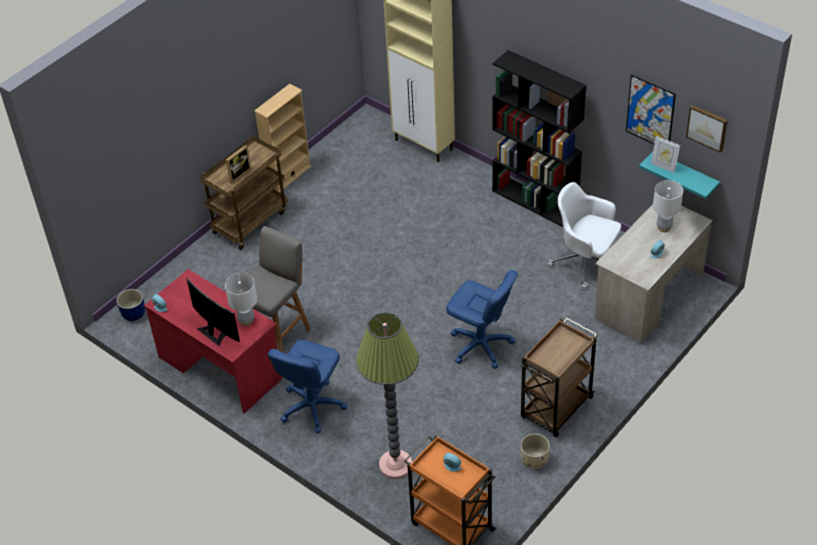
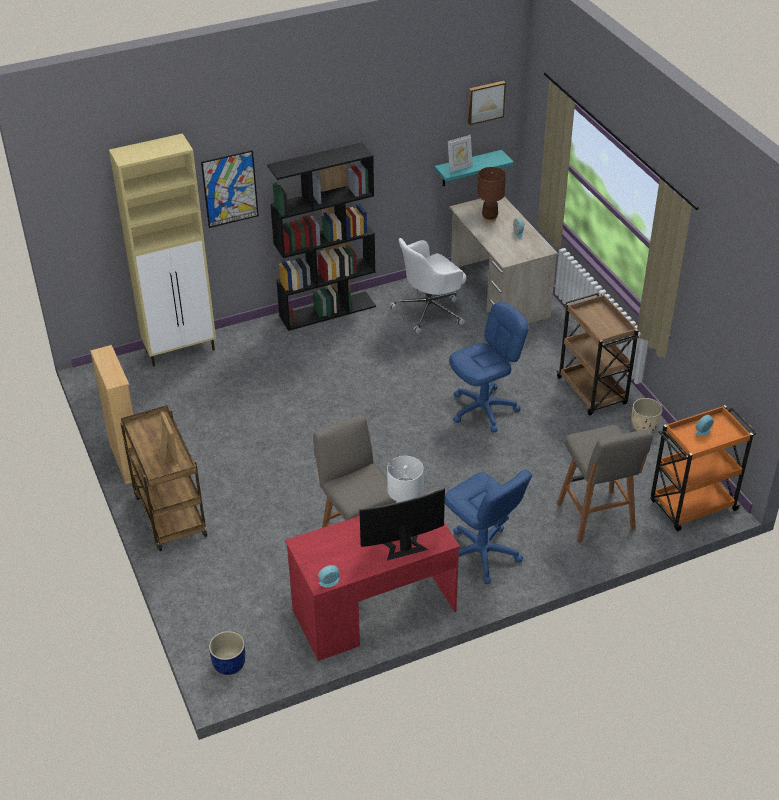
camera: 65 degrees left, 5 degrees down
(395, 465) = (596, 518): floor lamp -> grey stool
(650, 112) = (427, 127): picture -> picture (230, 189)
(664, 227) = (489, 218): white table lamp -> brown table lamp

